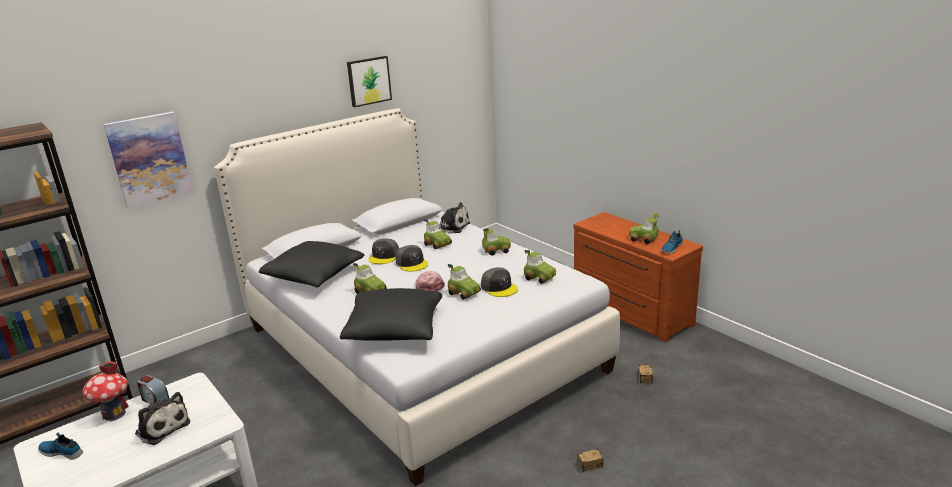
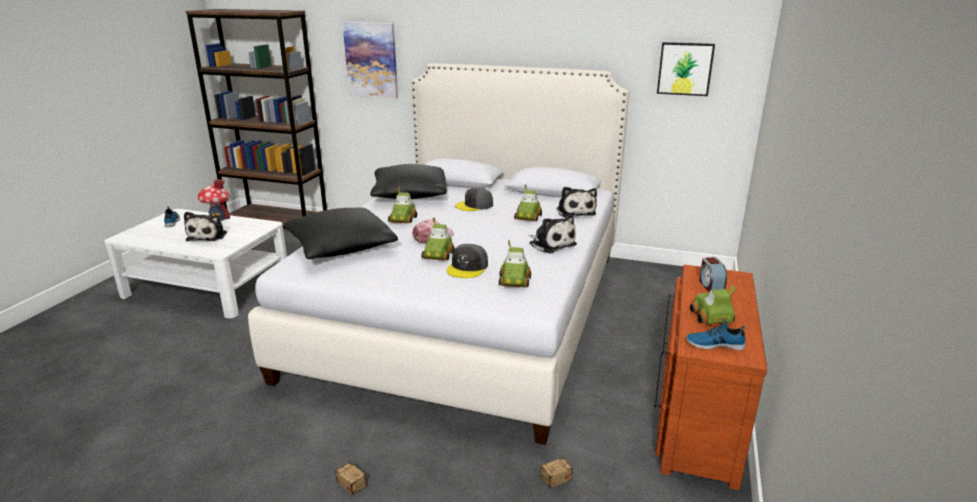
camera: 55 degrees right, 0 degrees up
(154, 399) = (240, 222): alarm clock -> alarm clock (710, 285)
(368, 81) = (585, 33): picture -> picture (685, 68)
(412, 263) = (473, 218): grey cap -> none
(496, 250) = (551, 244): toy car -> plush toy

